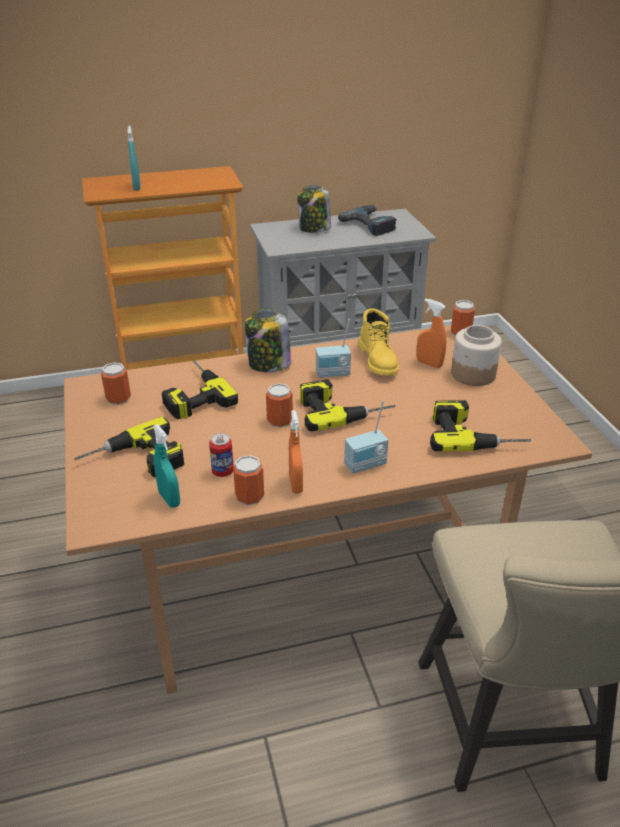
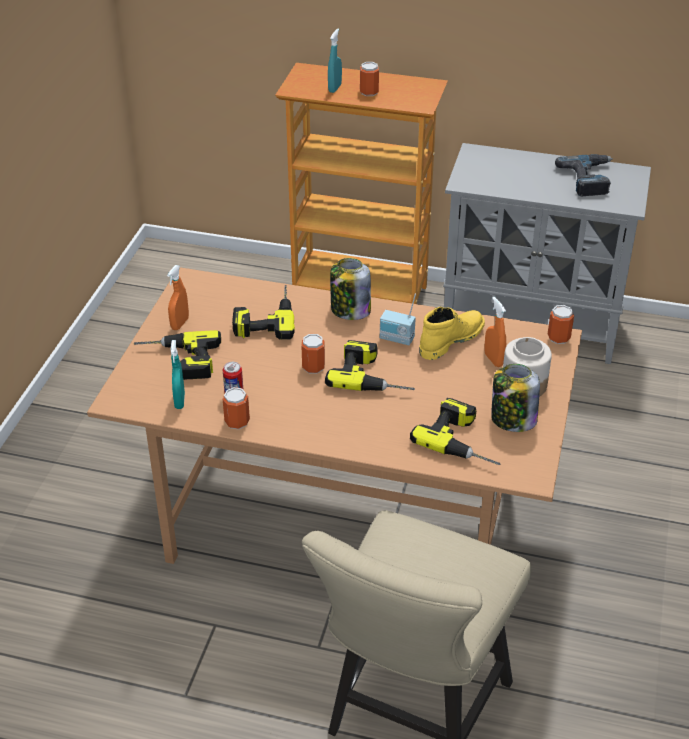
camera: 30 degrees right, 5 degrees up
(118, 399) = (205, 301): can -> can (369, 92)
(295, 484) = (278, 426): orange spray bottle -> orange spray bottle (180, 324)
(314, 229) = (522, 168): jar -> jar (512, 419)
(366, 465) = (346, 432): radio -> none
(378, 360) = (450, 339): yellow boot -> yellow boot turned 150 degrees counterclockwise

